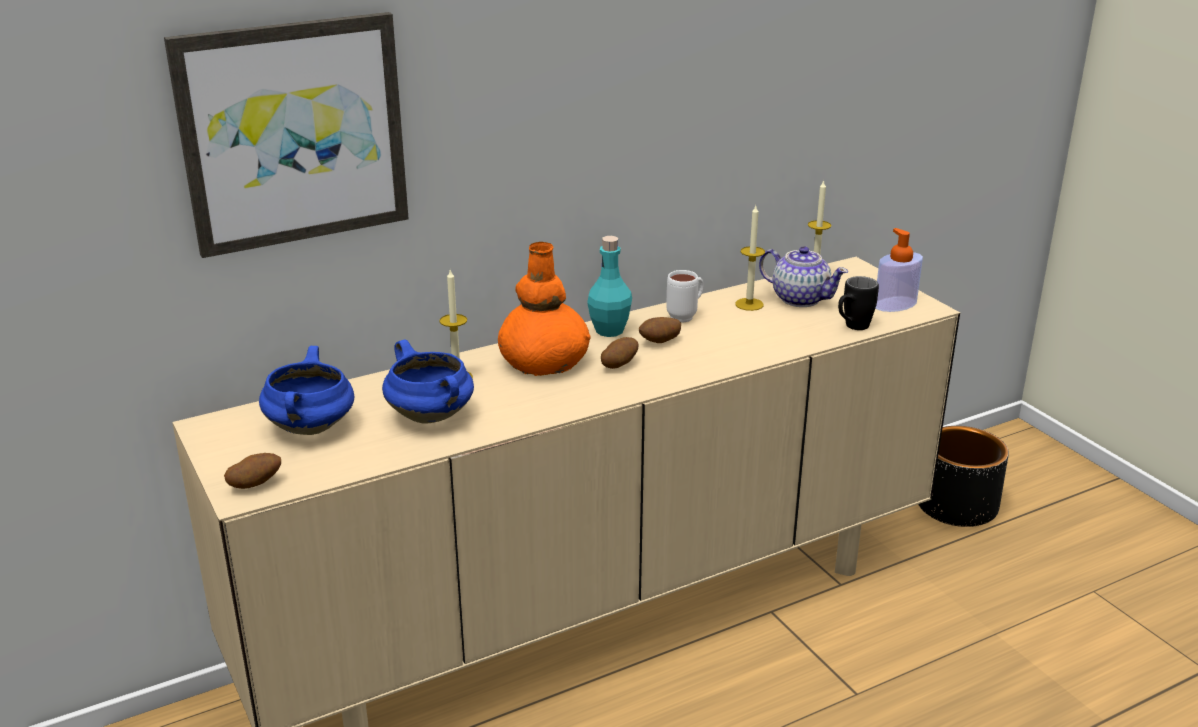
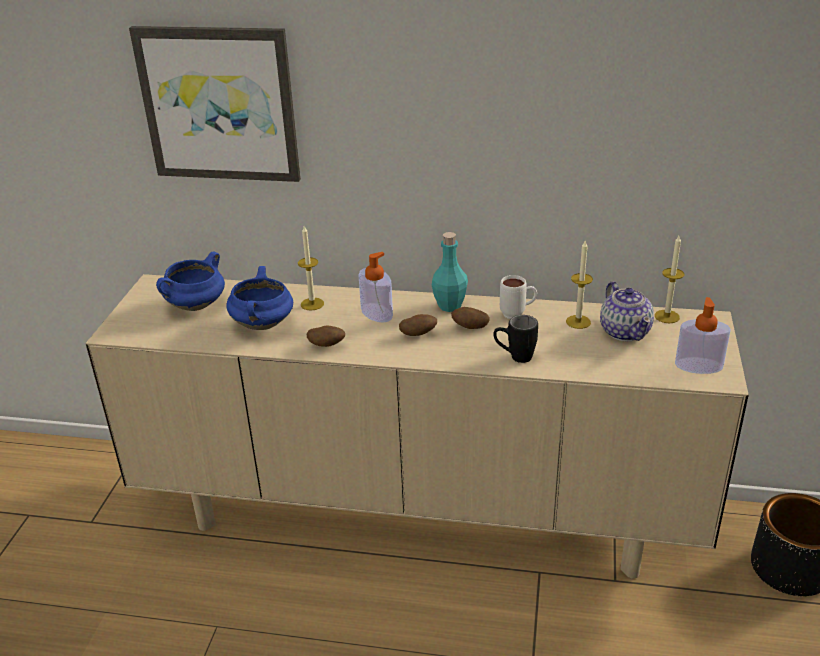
camera: 40 degrees right, 5 degrees up
(255, 485) = (126, 330): potato -> potato (327, 345)
(543, 362) = (376, 313): orange vase -> soap dispenser
(852, 327) = (630, 371): black mug -> black mug (514, 357)

